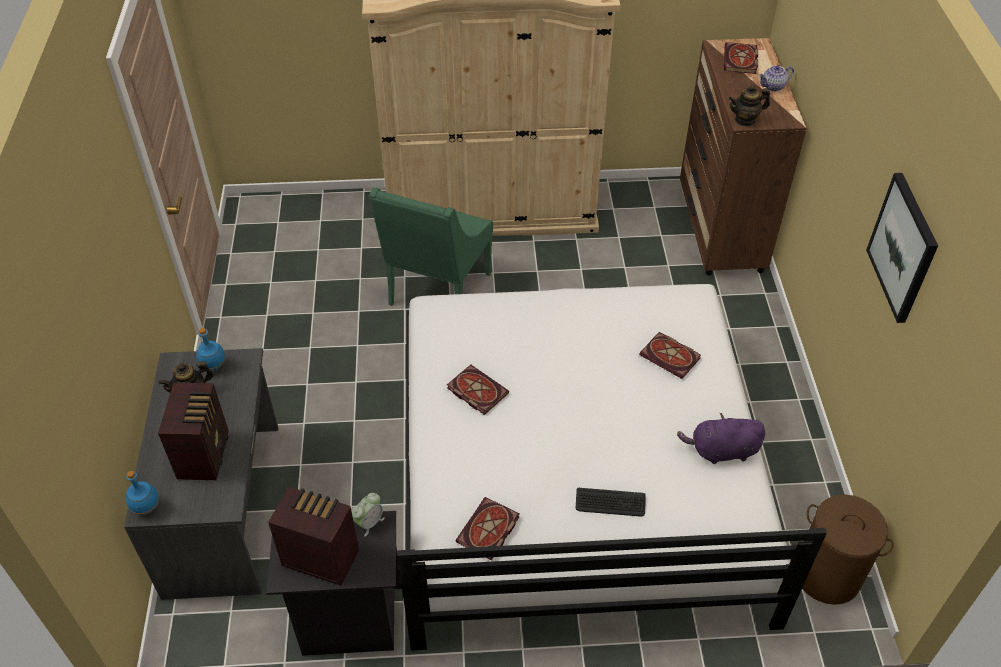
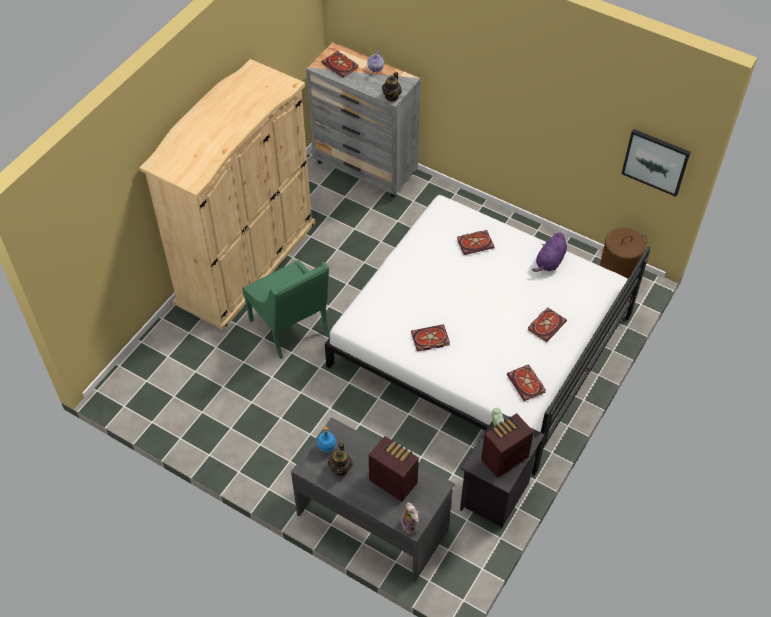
camera: 55 degrees left, 5 degrees up
(146, 508) = (411, 525): blue bottle -> plush toy
(610, 503) = (546, 324): keyboard -> book
(720, 230) = (365, 168): brown dresser -> grey dresser
(903, 247) = (564, 103): picture -> picture (656, 161)

